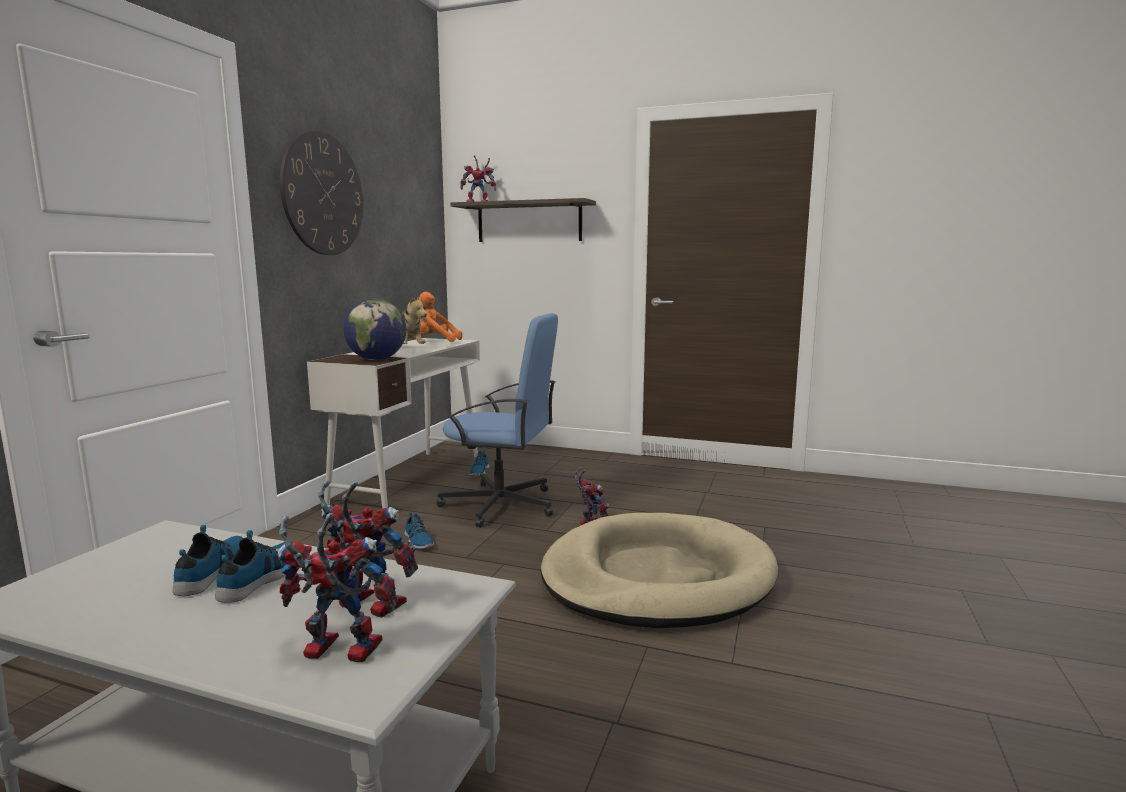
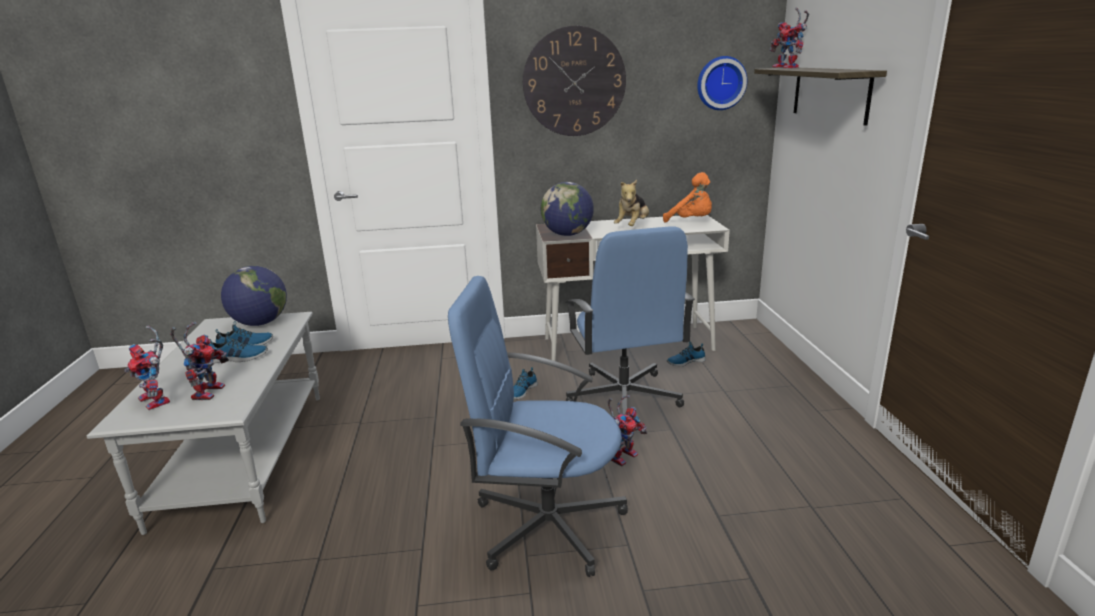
camera: 65 degrees right, 10 degrees up
(126, 557) = (260, 323): none -> globe
(334, 651) = (158, 401): toy robot -> toy robot turned 150 degrees clockwise
(417, 214) = (720, 83): none -> wall clock
(435, 341) = (691, 221): orange plush toy -> orange plush toy turned 150 degrees clockwise
(656, 577) = (546, 524): beige dog bed -> blue office chair

